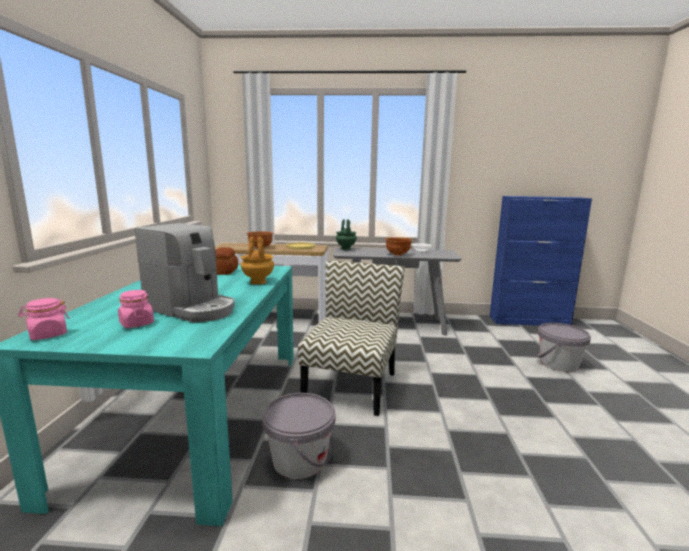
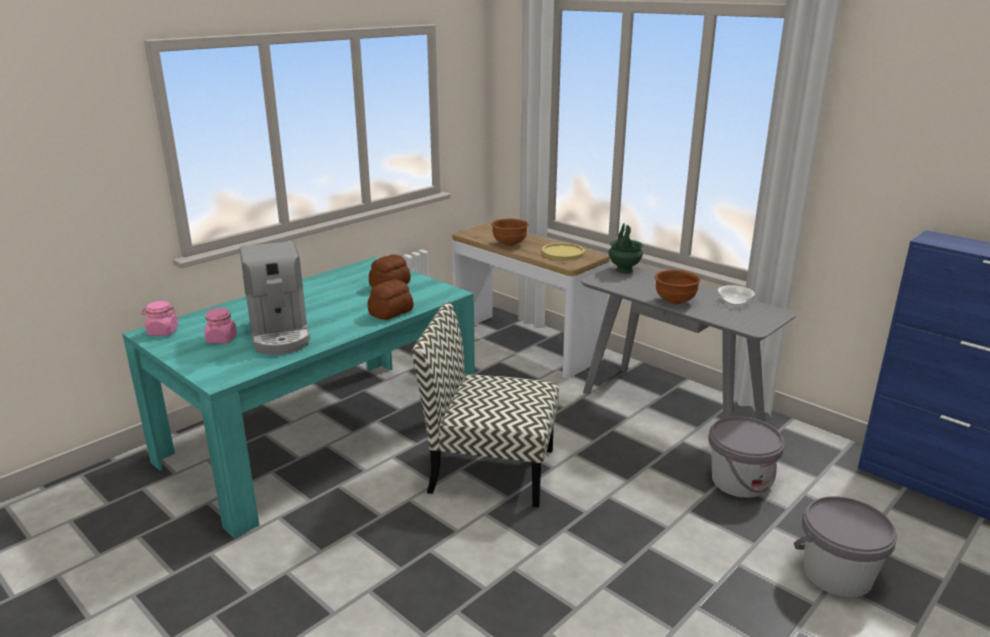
camera: 40 degrees right, 10 degrees up
(257, 282) = (390, 312): brown vase -> bread
(300, 459) = (343, 520): grey bucket -> grey bucket (739, 481)
(351, 385) = (489, 470): chair -> chair turned 135 degrees counterclockwise

